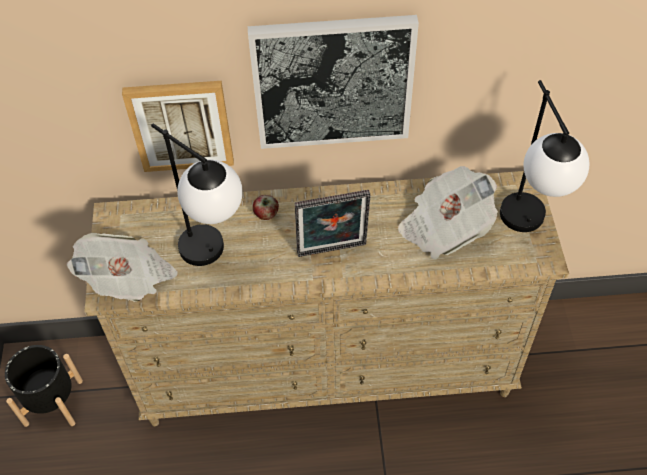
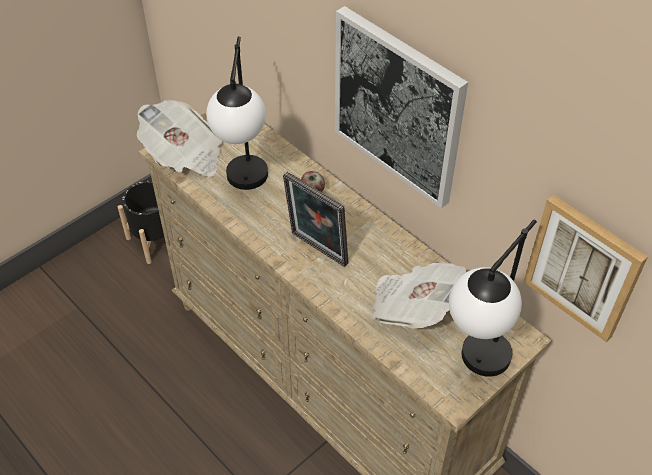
camera: 50 degrees right, 5 degrees down
(181, 125) = (293, 70): picture -> picture (583, 267)

